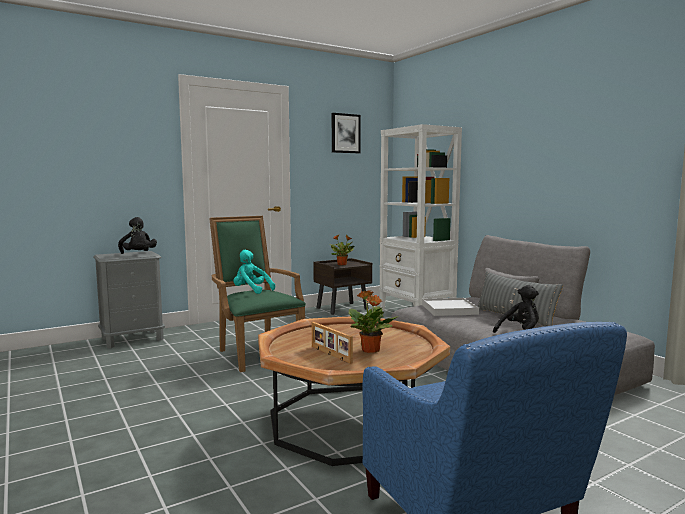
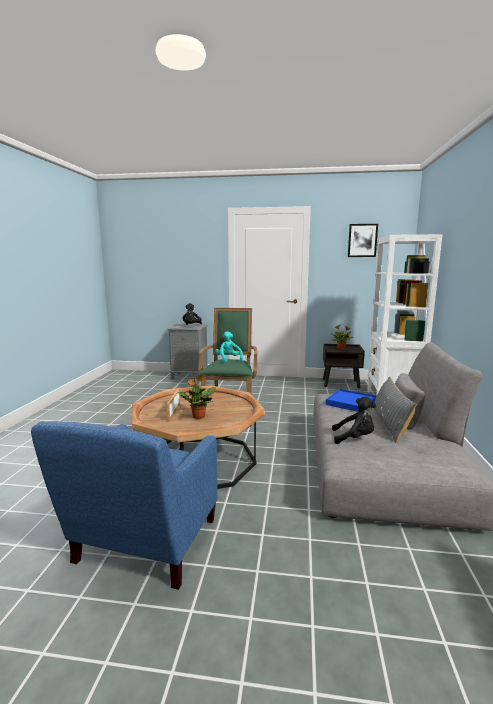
camera: 40 degrees right, 5 degrees up
(449, 309) = (350, 403): white tray -> blue tray

